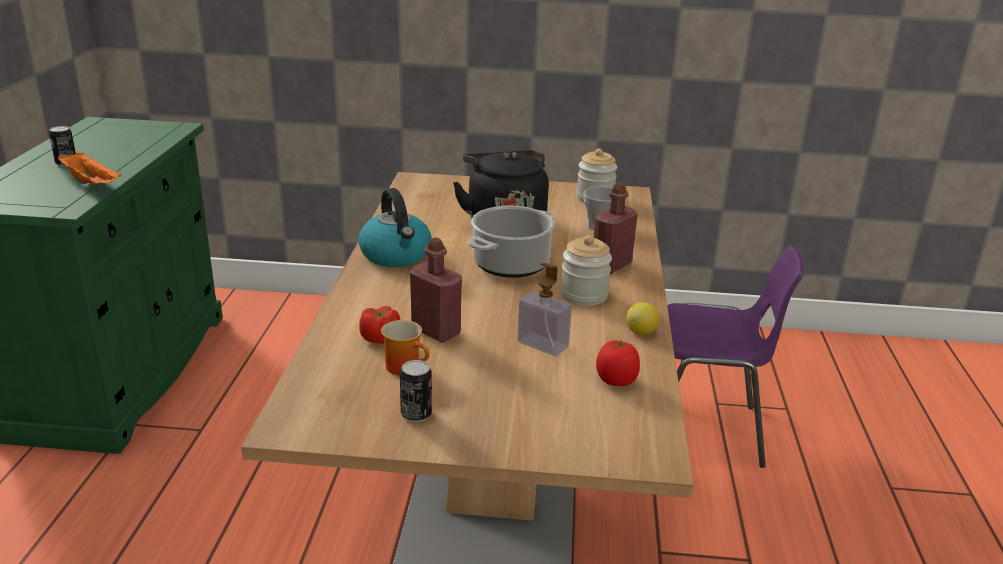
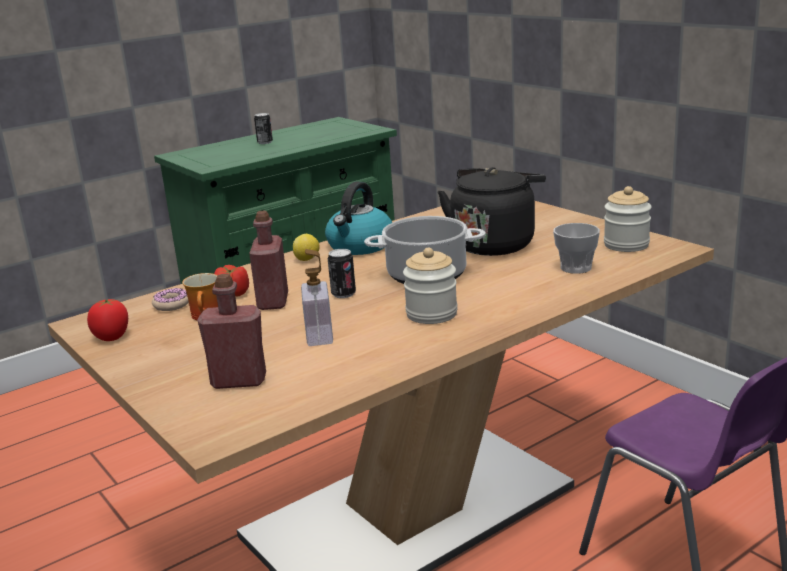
camera: 50 degrees right, 5 degrees down
(92, 184) = (251, 156): orange tray -> none
(342, 371) = (171, 305): none -> donut
(416, 414) = (151, 344): can -> can (343, 294)
(611, 265) = (509, 300): red bottle -> red bottle (239, 381)
(616, 381) = (310, 380): tomato -> tomato (111, 337)
(641, 332) = (412, 356): lemon -> lemon (307, 260)

